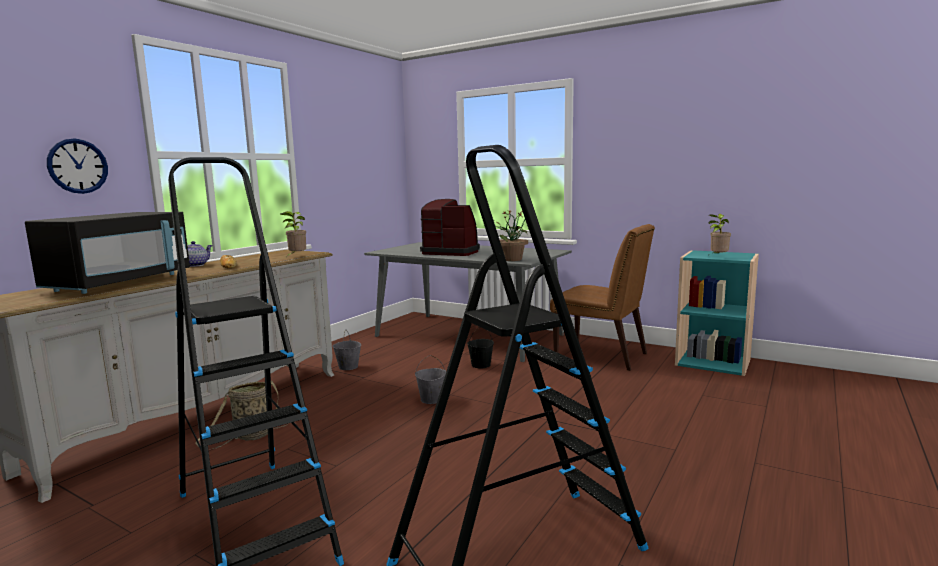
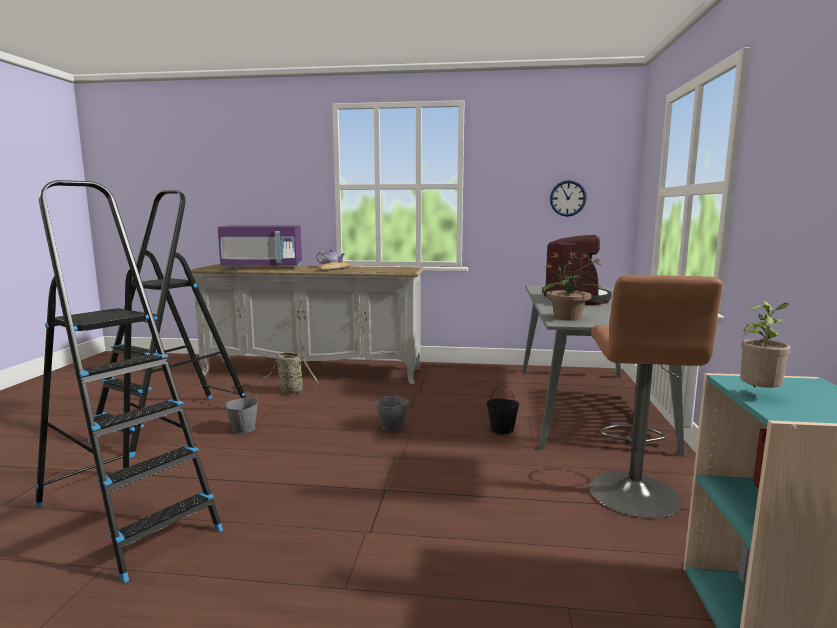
camera: 65 degrees right, 0 degrees up
(78, 166) = (291, 195): wall clock -> wall clock (568, 198)
(120, 283) = (263, 268): black microwave -> purple microwave
(296, 257) = (382, 271): potted plant -> none
(348, 367) = (435, 383): grey bucket -> grey bucket (243, 429)
(600, 356) = (633, 494): brown chair -> brown stool

